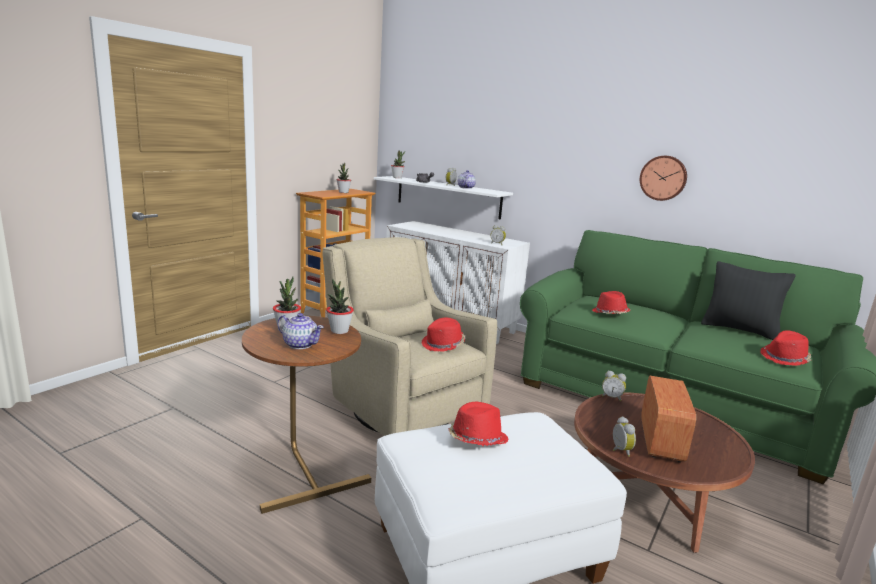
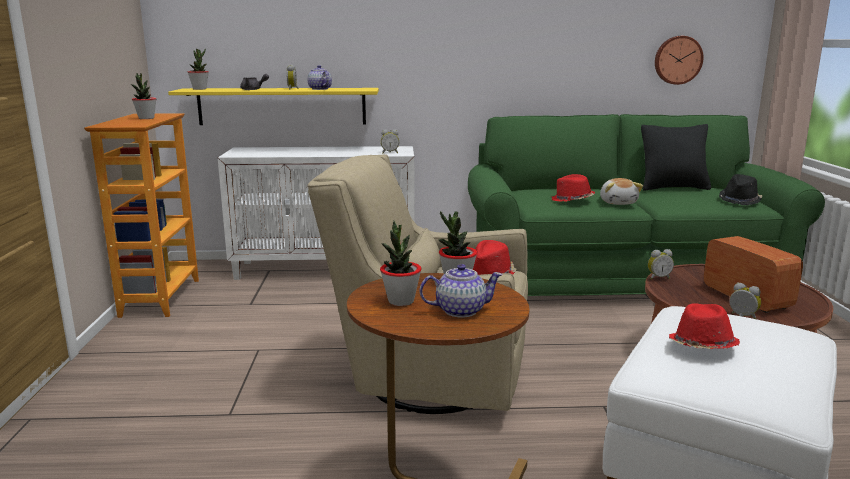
camera: 35 degrees left, 0 degrees up
(447, 197) = (282, 106): white shelf -> yellow shelf
(650, 326) = (618, 202): none -> plush toy
(663, 178) = (554, 49): wall clock -> wall clock (677, 60)
(785, 358) = (740, 200): red hat -> black hat

